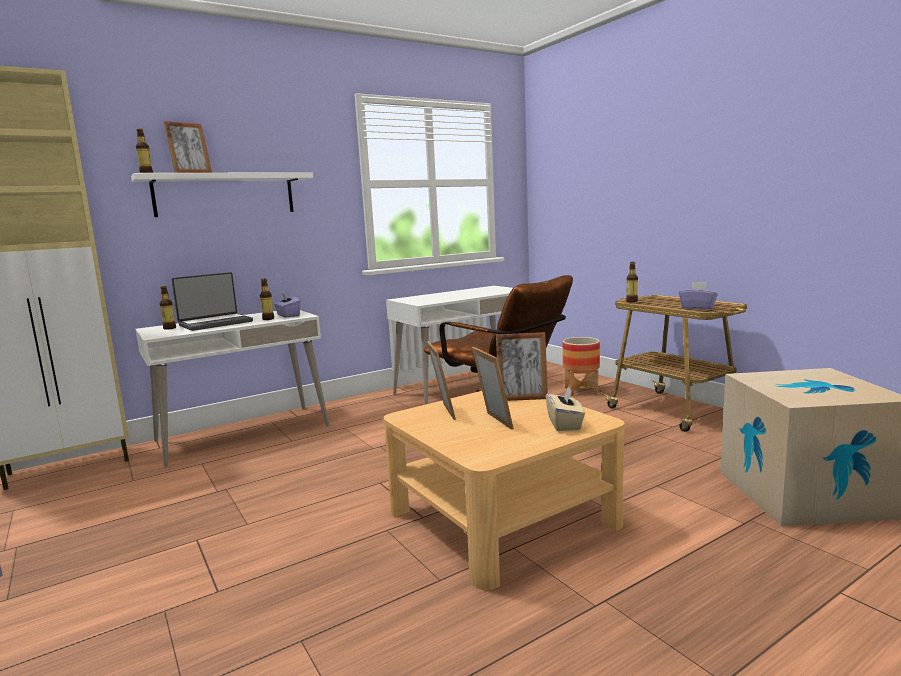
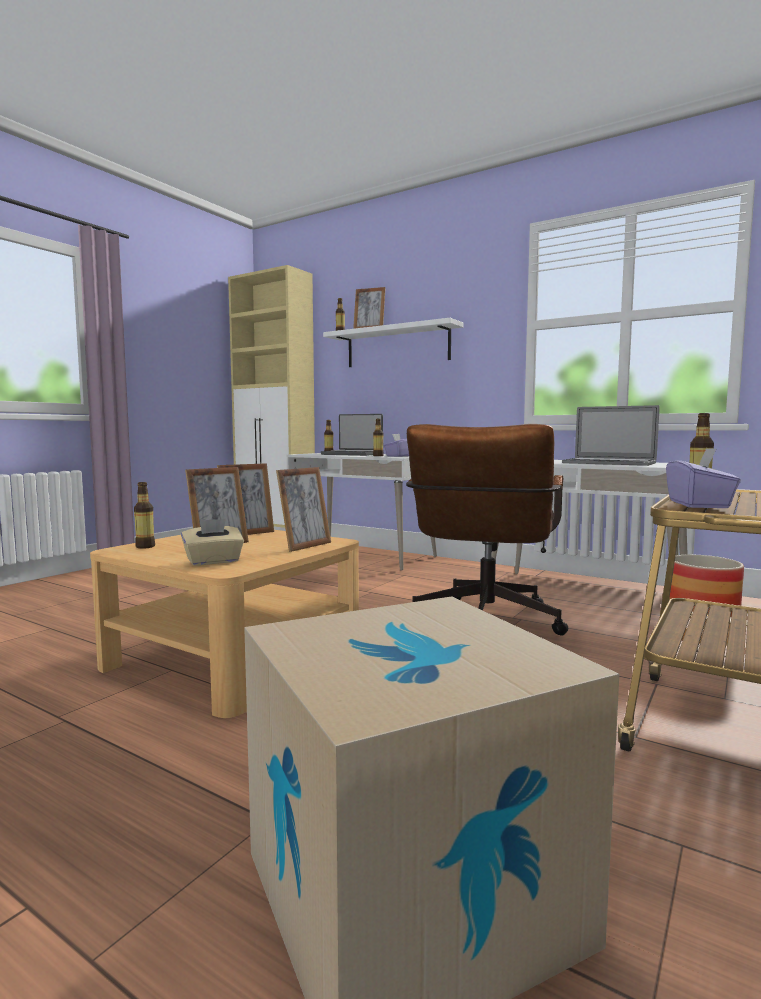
camera: 65 degrees right, 5 degrees down
(471, 293) = (609, 463): none -> laptop
(475, 448) = (145, 546): none -> bottle
(522, 398) = (305, 546): picture frame -> picture frame turned 120 degrees counterclockwise

